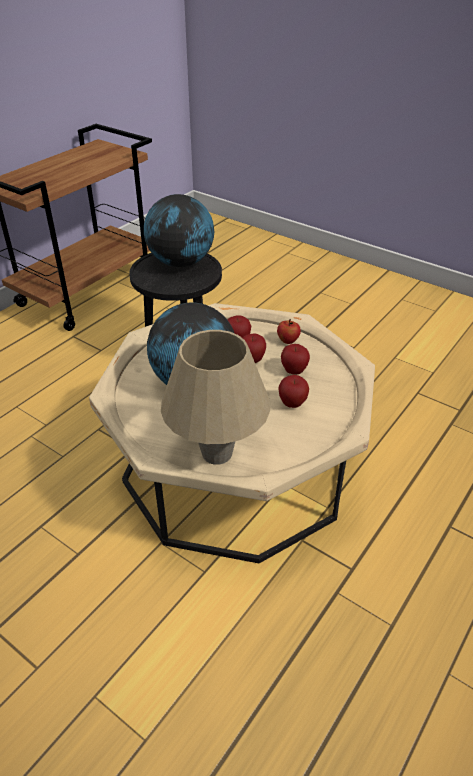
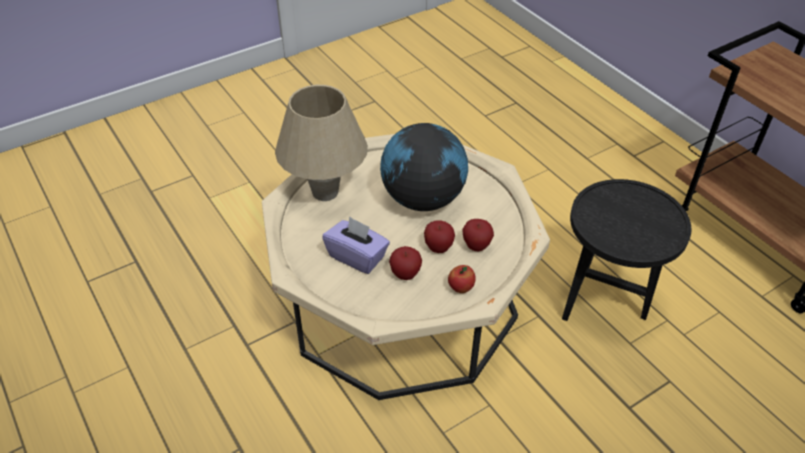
camera: 110 degrees right, 5 degrees up
(181, 263) = (651, 228): globe -> none
(292, 404) = (357, 256): apple -> purple tissue box

